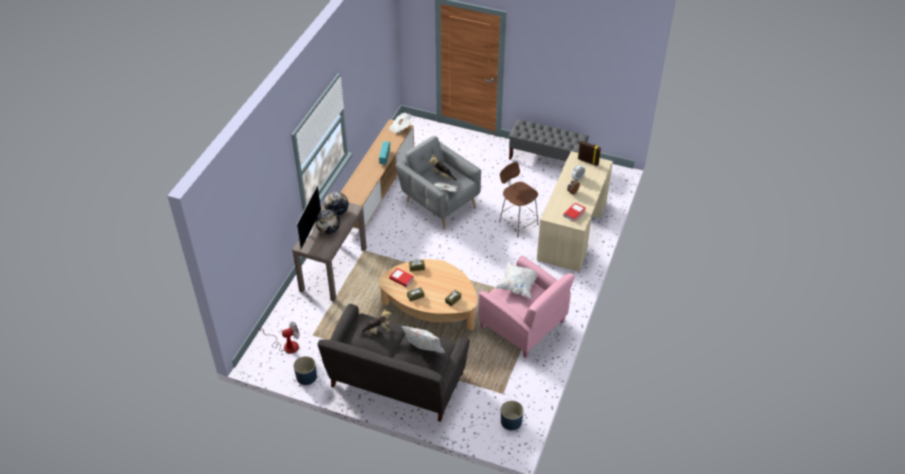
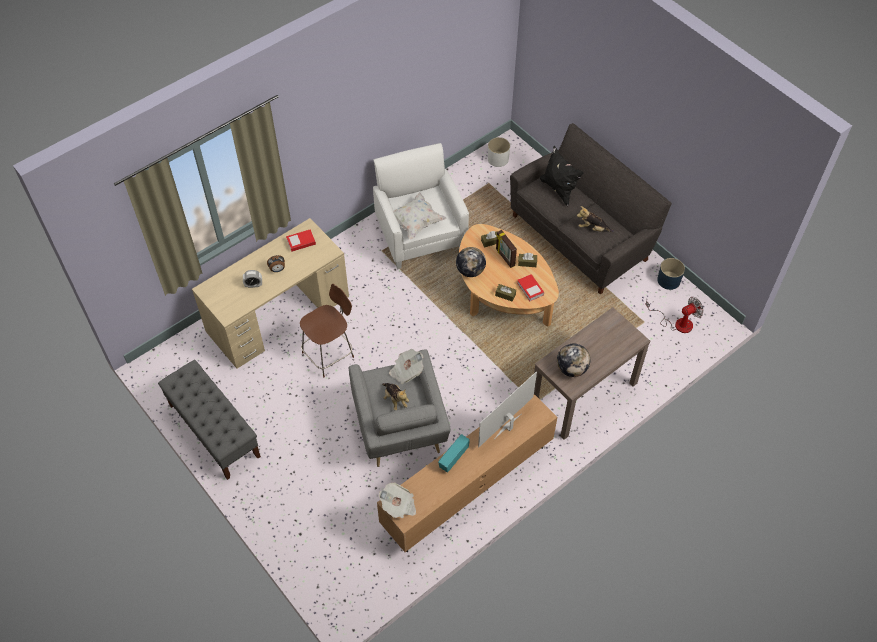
camera: 150 degrees left, 10 degrees up
(286, 345) = (677, 323): fan -> fan turned 150 degrees clockwise
(309, 233) = (620, 354): television -> television (508, 427)
(329, 230) = (594, 347): globe -> globe (470, 271)
(423, 351) = (559, 189): white pillow -> black pillow
(511, 421) = (498, 159): blue planter -> white planter
(517, 222) = (329, 354): brown chair -> brown chair turned 120 degrees counterclockwise
(523, 325) = (420, 234): pink armchair -> white armchair
(588, 161) = (219, 301): picture frame -> picture frame (505, 258)

